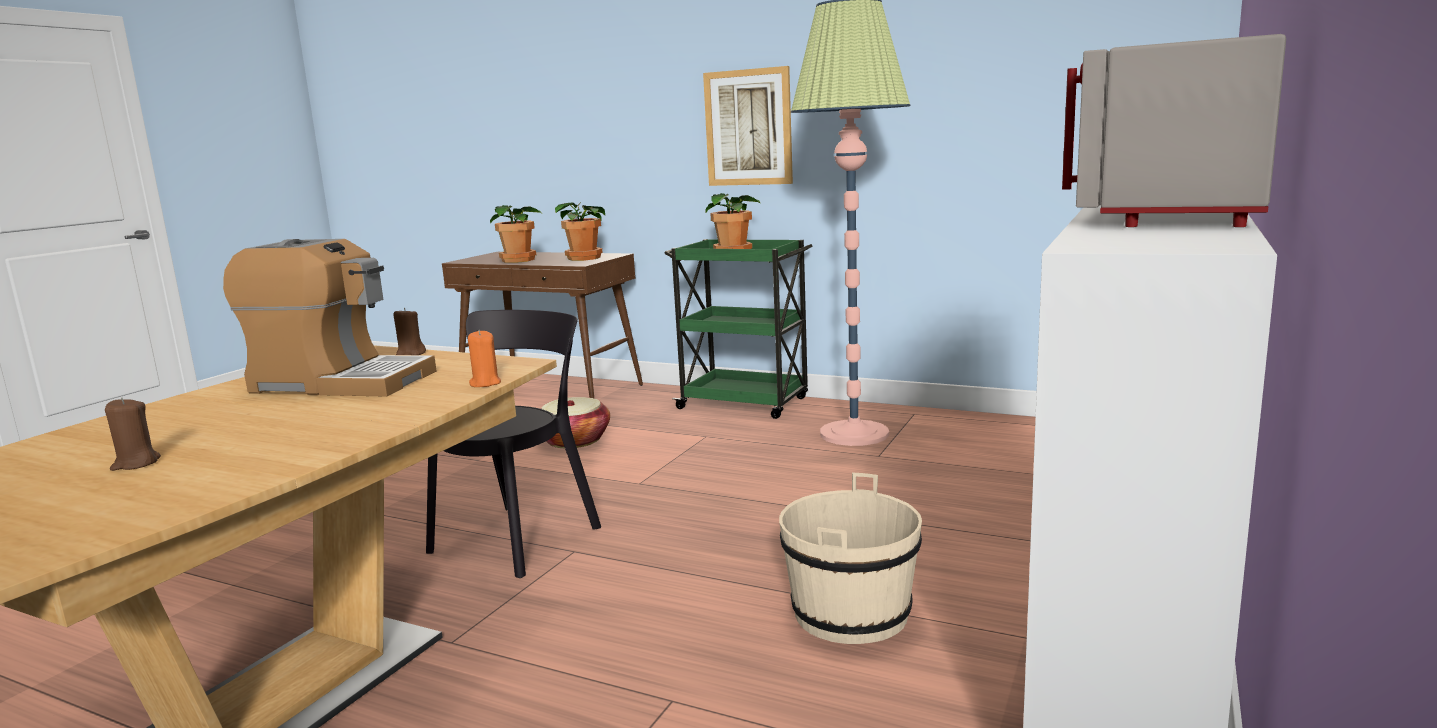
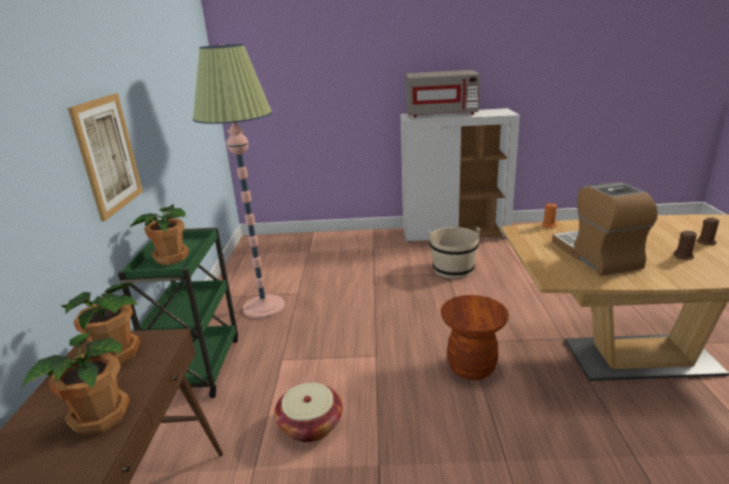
camera: 115 degrees left, 10 degrees up
(410, 354) = (539, 262): brown candle -> brown candle (683, 256)
(521, 536) = (471, 367): black chair -> brown stool

